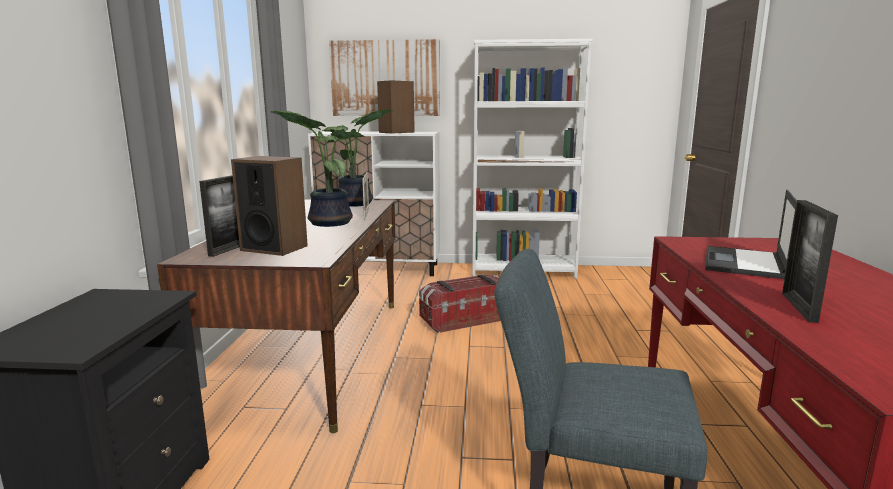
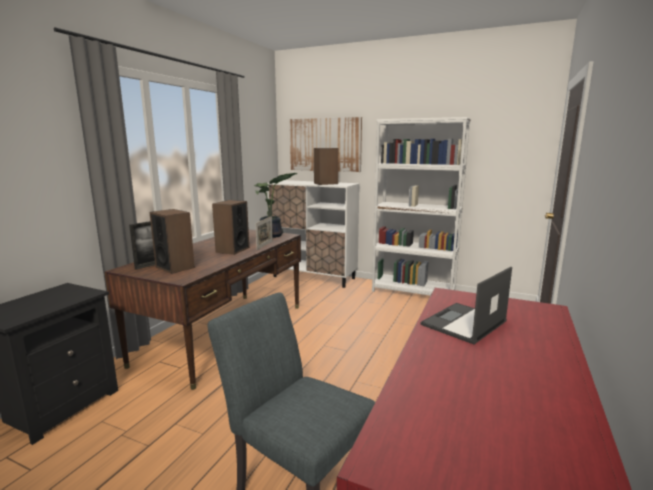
camera: 20 degrees right, 0 degrees up
(328, 222) = (232, 250): potted plant -> speaker
(464, 319) = (337, 324): storage box -> none
(799, 307) = (436, 371): picture frame -> none

